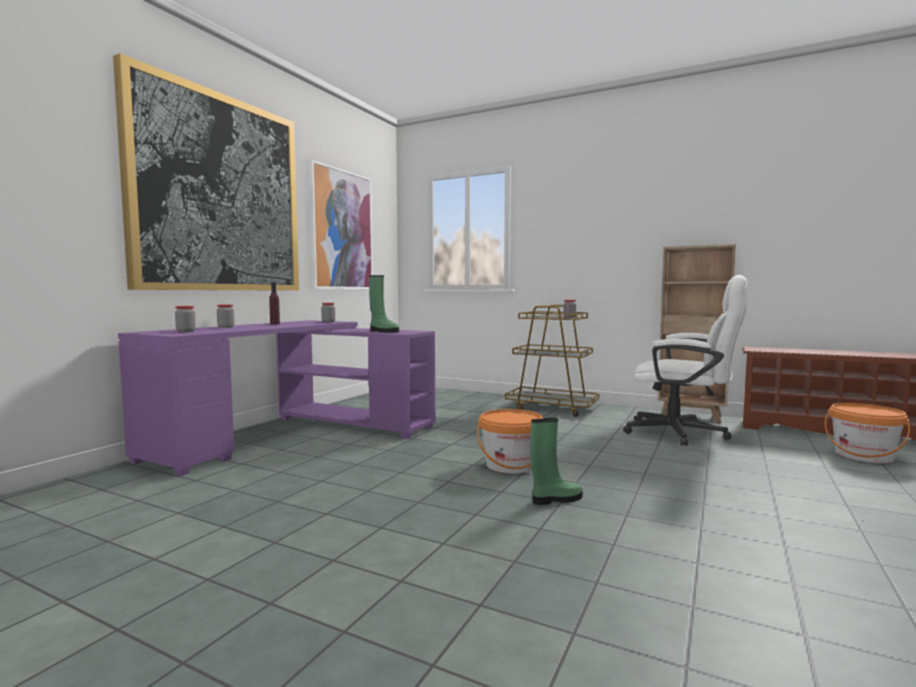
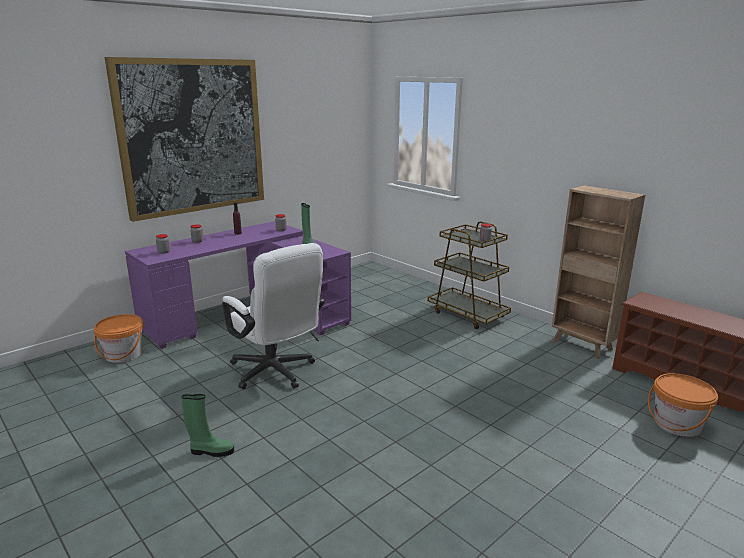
camera: 20 degrees right, 15 degrees up
(341, 230) = (308, 139): picture -> none
(510, 465) = (366, 378): orange bucket -> orange bucket (123, 354)
(556, 499) = (364, 417): green boot -> green boot (211, 451)
(685, 434) = (546, 367): white office chair -> white office chair (276, 373)

